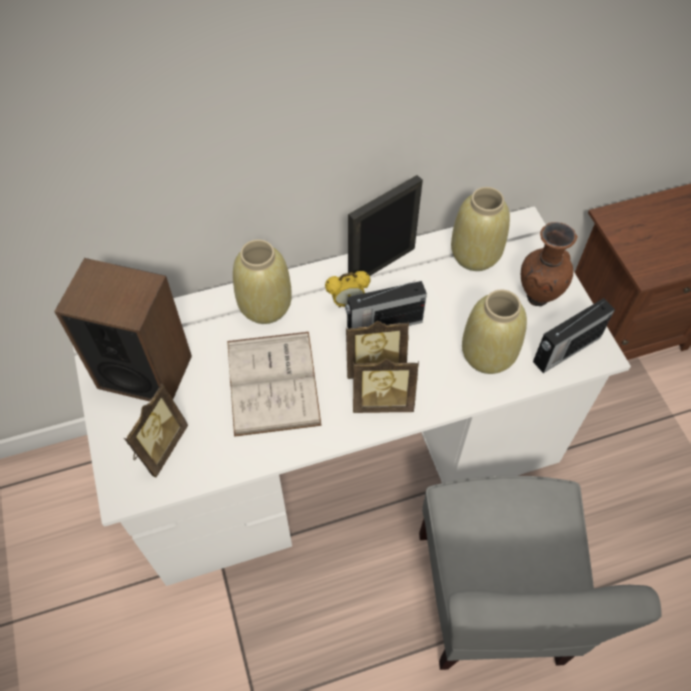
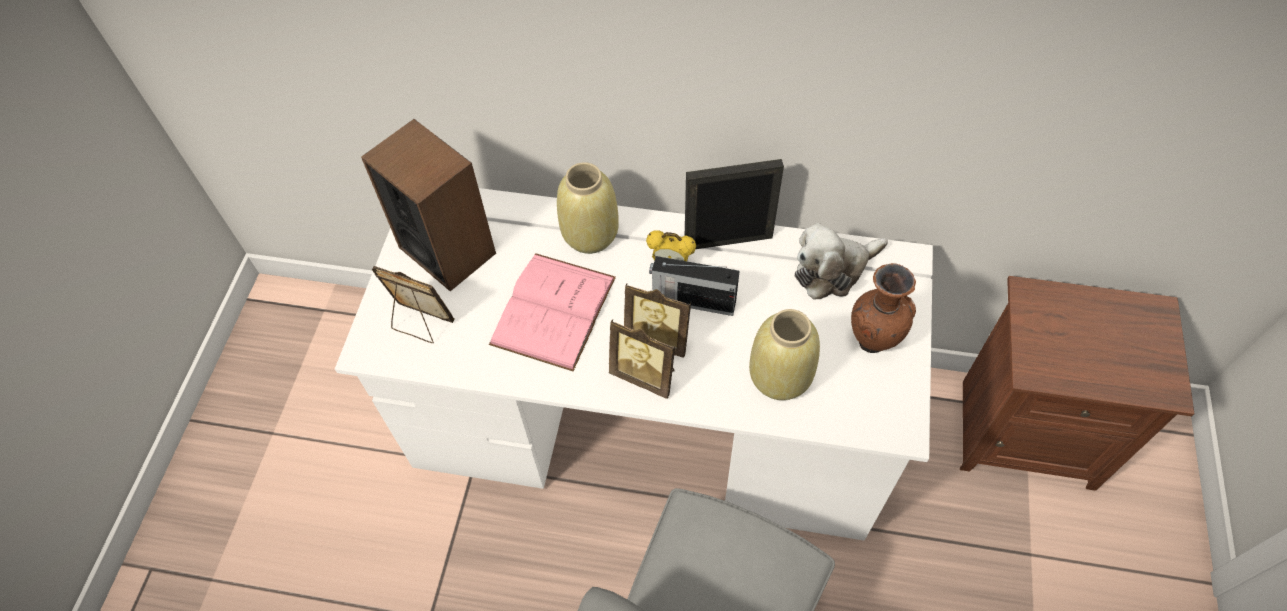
camera: 30 degrees right, 0 degrees up
(160, 446) = (420, 324): picture frame -> picture frame turned 120 degrees counterclockwise
(273, 382) = (553, 310): white book -> pink book
(475, 254) = (833, 270): beige vase -> plush toy
(565, 350) = (866, 409): radio -> none

